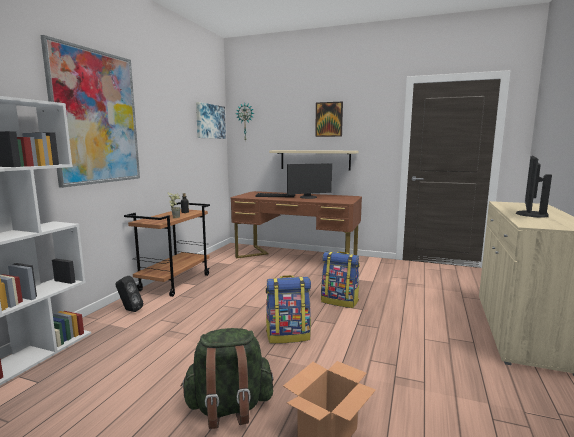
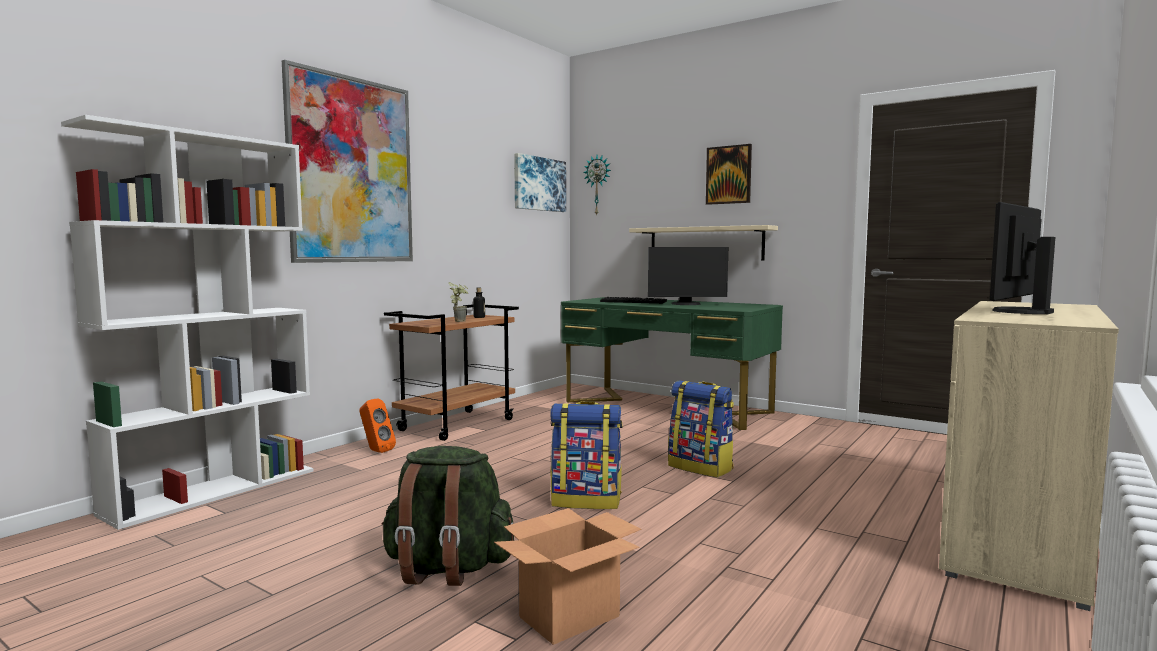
camera: 15 degrees right, 5 degrees down
(129, 310) = (376, 451): black speaker -> orange speaker
(296, 257) = (666, 407): brown desk -> green desk

